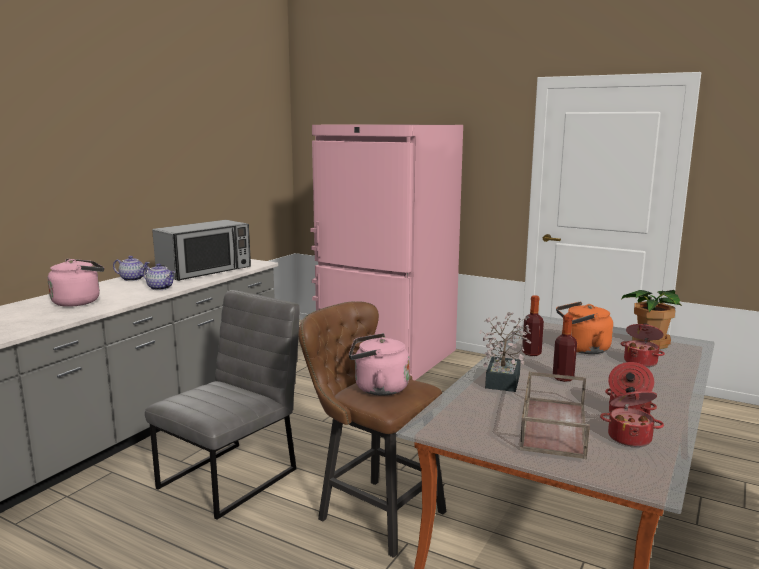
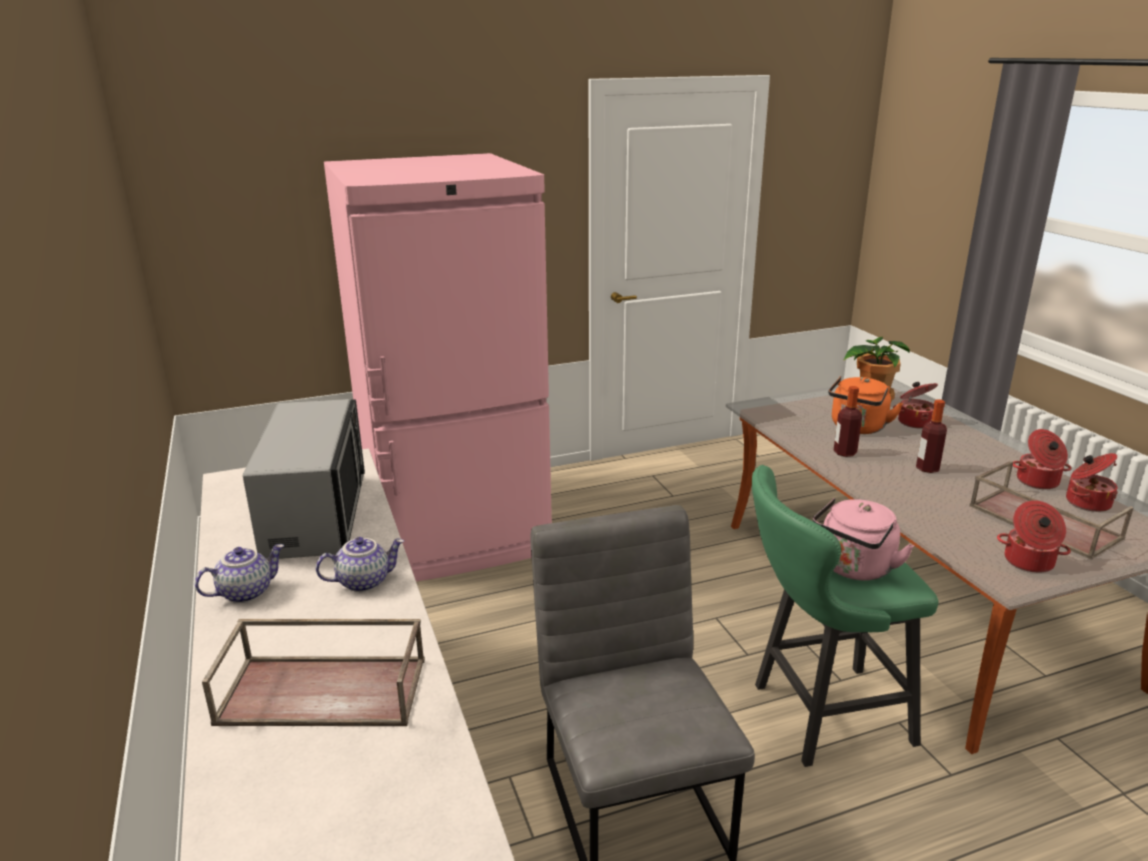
camera: 50 degrees left, 10 degrees up
(79, 302) = (326, 689): pink kettle -> brown tray
(370, 509) = (815, 716): brown stool -> green stool
(471, 429) = (1028, 562): none -> cooking pot
(504, 379) = (906, 494): potted plant -> none

